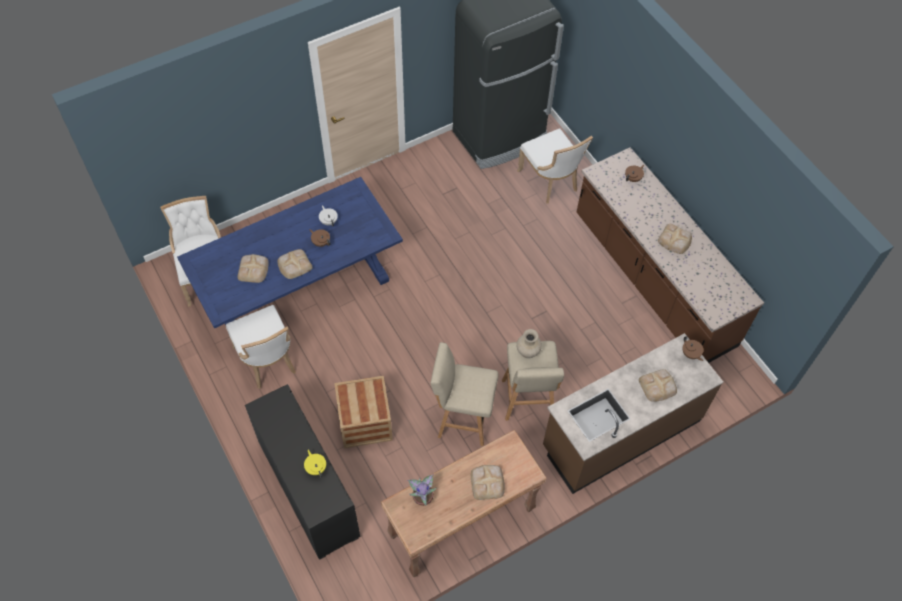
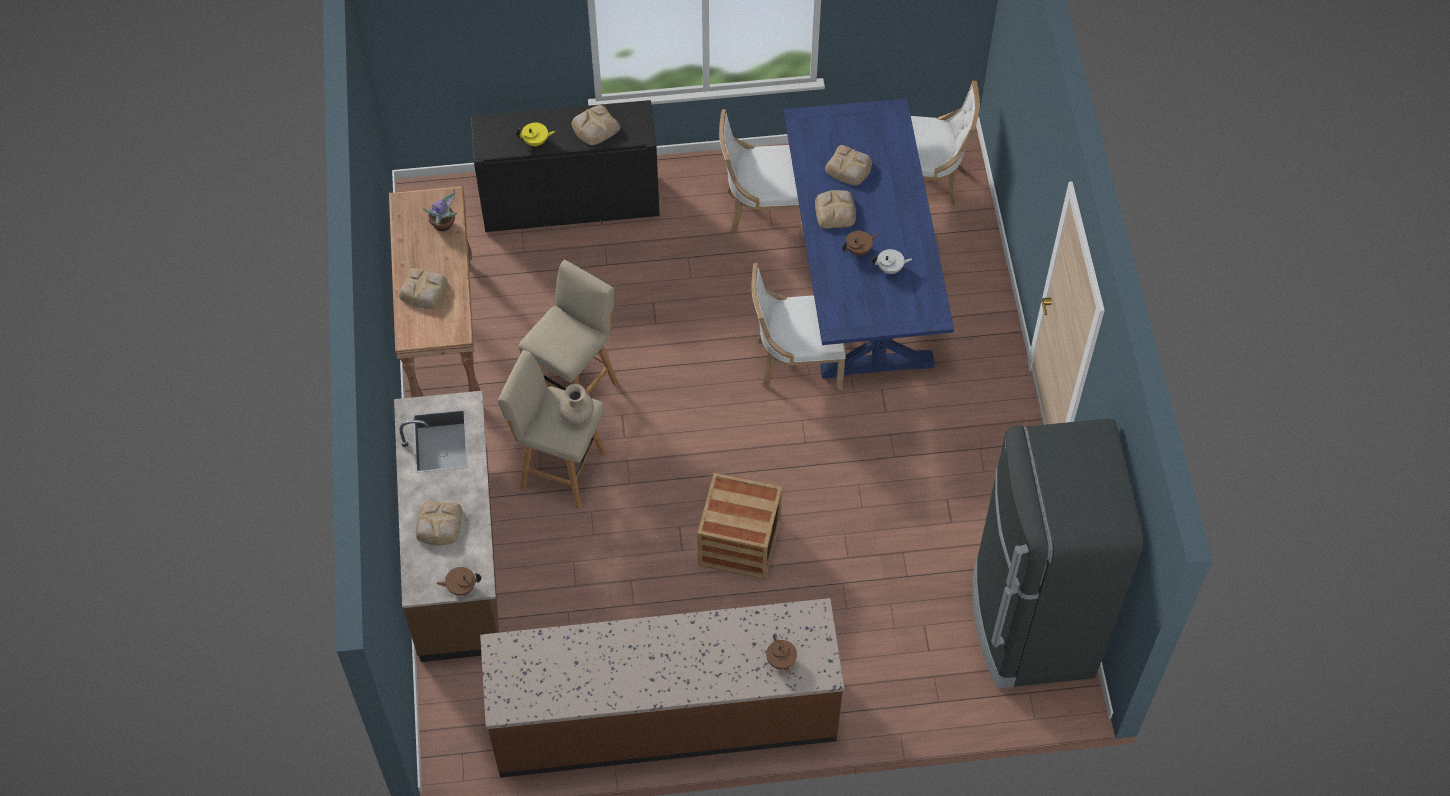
camera: 115 degrees right, 0 degrees up
(365, 422) = (625, 283): crate -> crate (739, 542)
(550, 181) = (909, 658): white chair -> white chair (795, 361)
(675, 240) = (644, 661): bread -> bread (594, 127)

